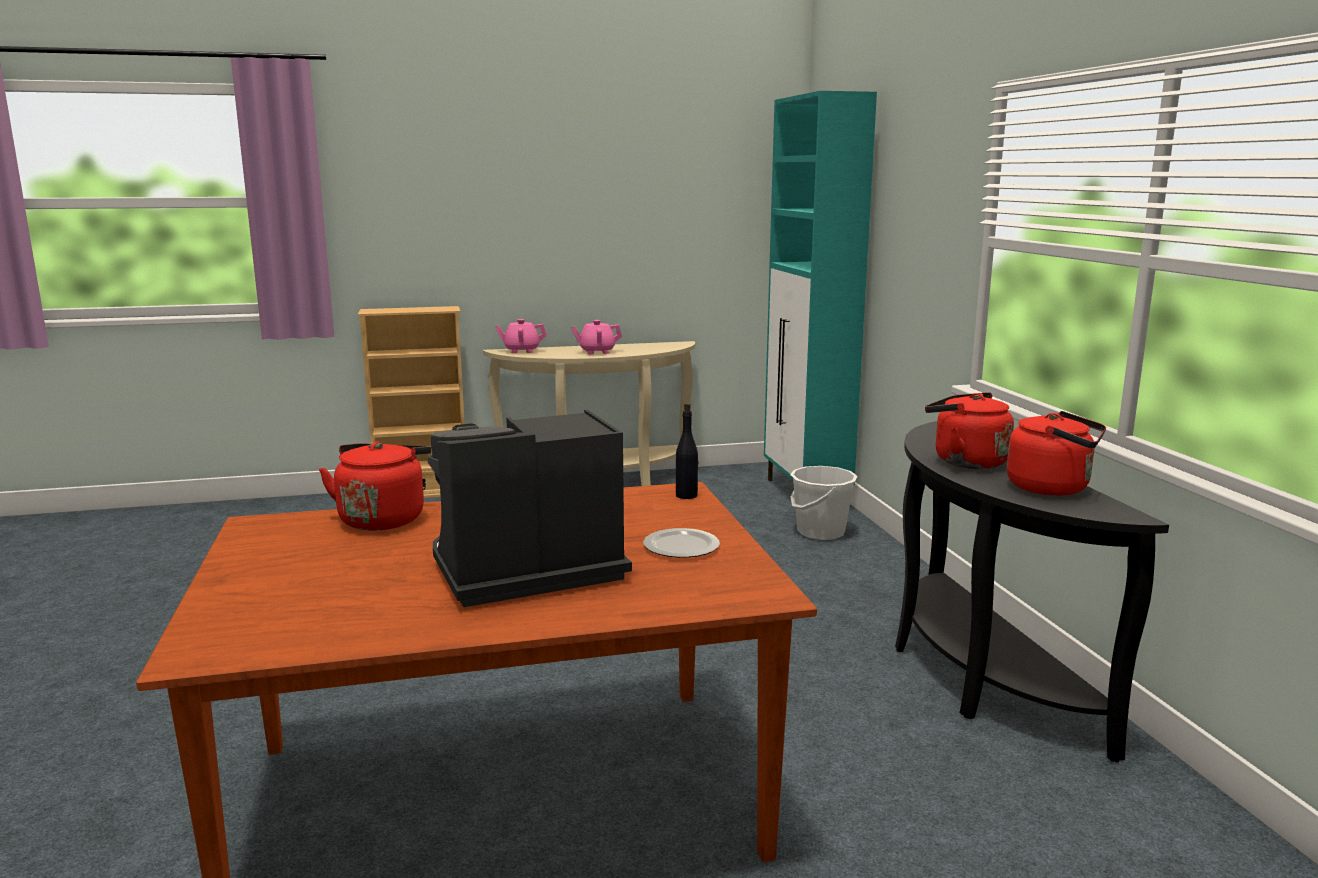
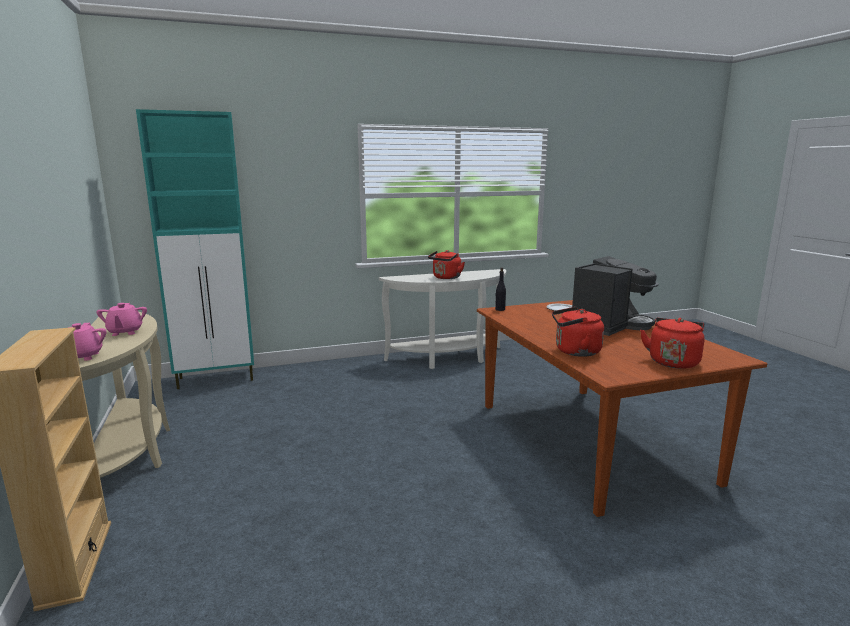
camera: 95 degrees left, 0 degrees up
(522, 572) = (609, 325): coffee machine -> coffee machine turned 105 degrees counterclockwise
(820, 532) = (287, 377): white bucket -> none
(974, 674) = (449, 359): black console table -> white console table
(1053, 488) = (475, 273): red kettle -> red kettle (673, 361)

